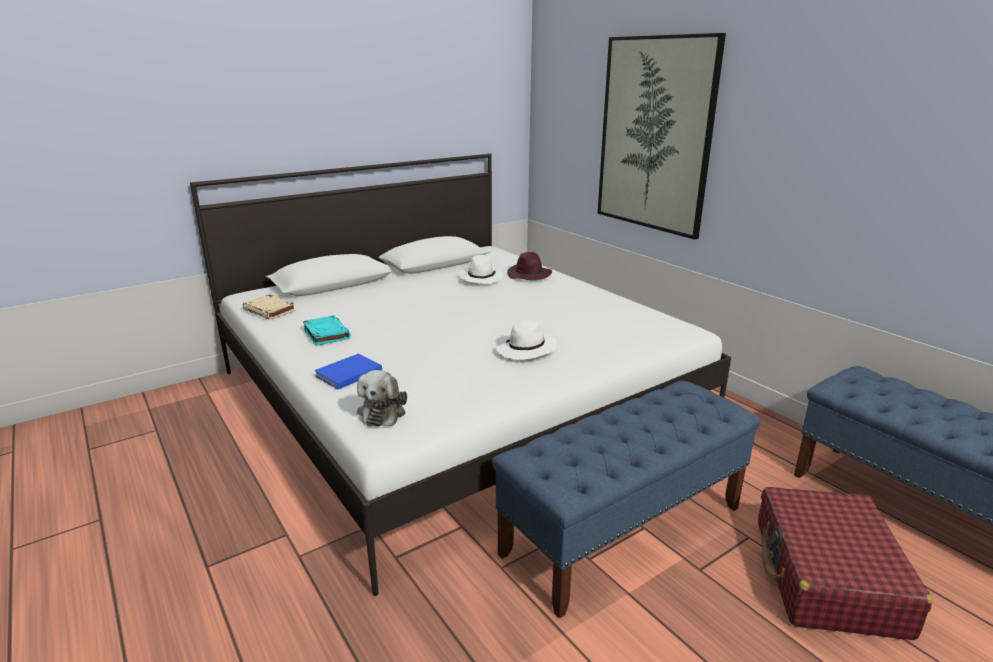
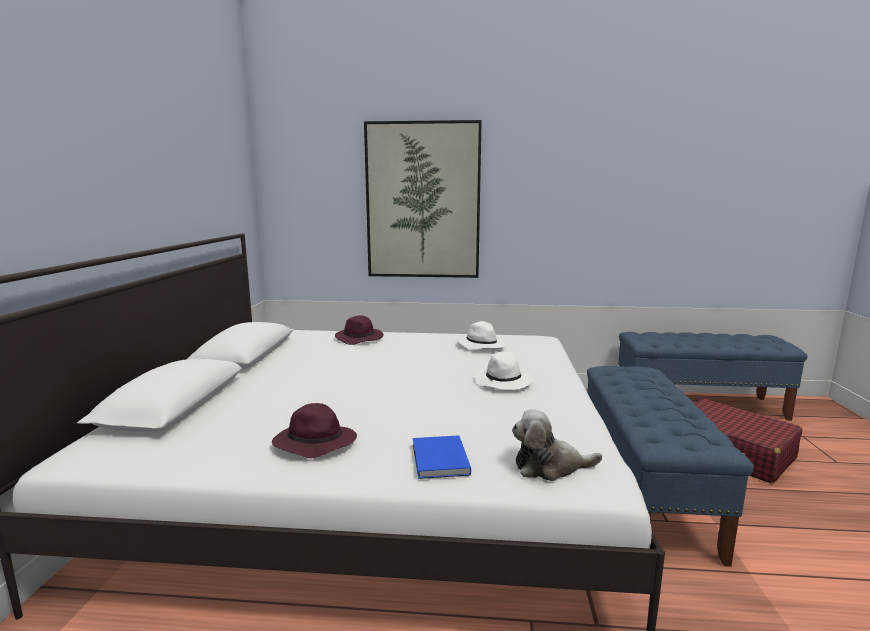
camera: 50 degrees left, 10 degrees down
(270, 310) = (170, 456): beige book -> none
(326, 334) = (313, 443): turquoise book -> purple hat
(383, 411) = (550, 467): plush toy -> plush toy turned 135 degrees clockwise
(480, 279) = (327, 352): white hat -> white hat (480, 346)

